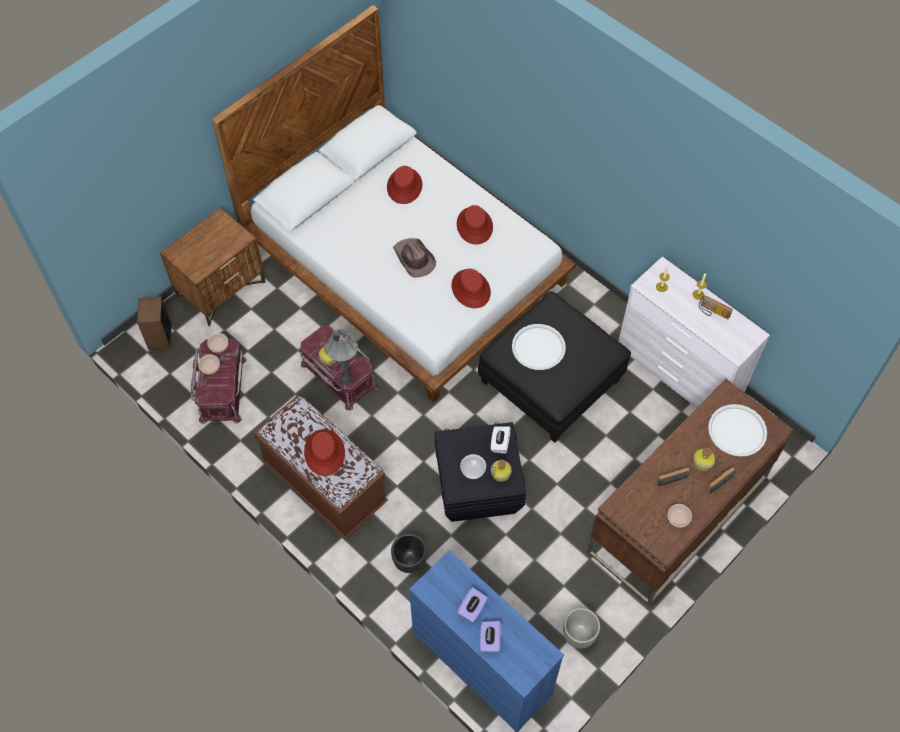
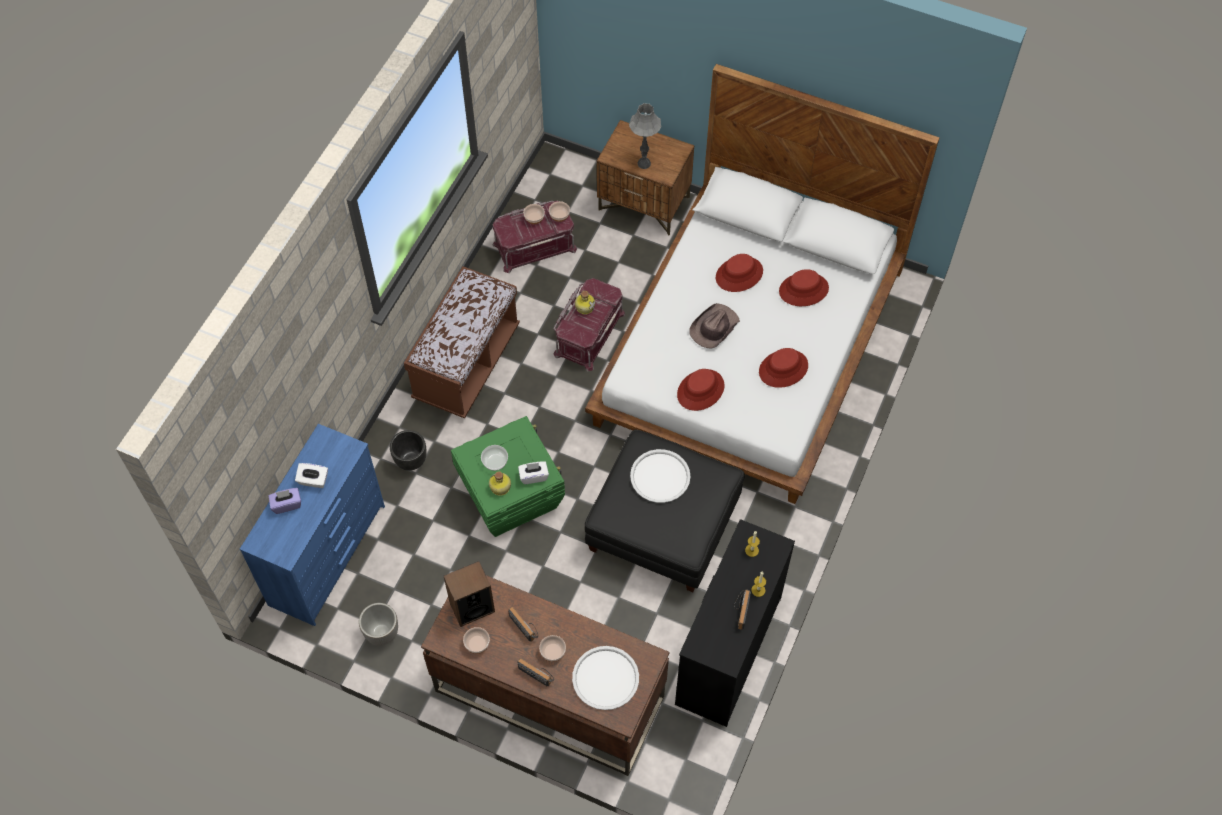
camera: 70 degrees right, 0 degrees up
(159, 337) = (570, 177): speaker -> speaker (472, 607)
(325, 453) = (459, 327): red hat -> red hat (739, 275)
(346, 378) = (568, 329): grey table lamp -> grey table lamp (644, 163)
(472, 609) = (313, 480): purple tissue box -> white tissue box
(477, 487) = (511, 494): black storage box -> green storage box
(678, 373) = (727, 650): white dresser -> black dresser
(702, 463) = (552, 652): bottle -> bowl

